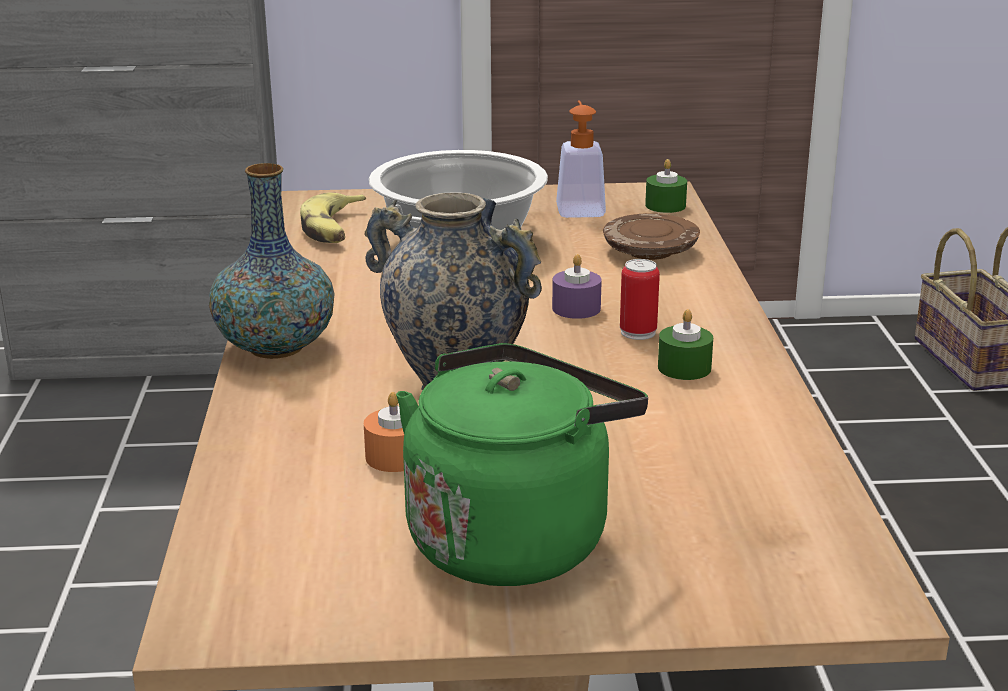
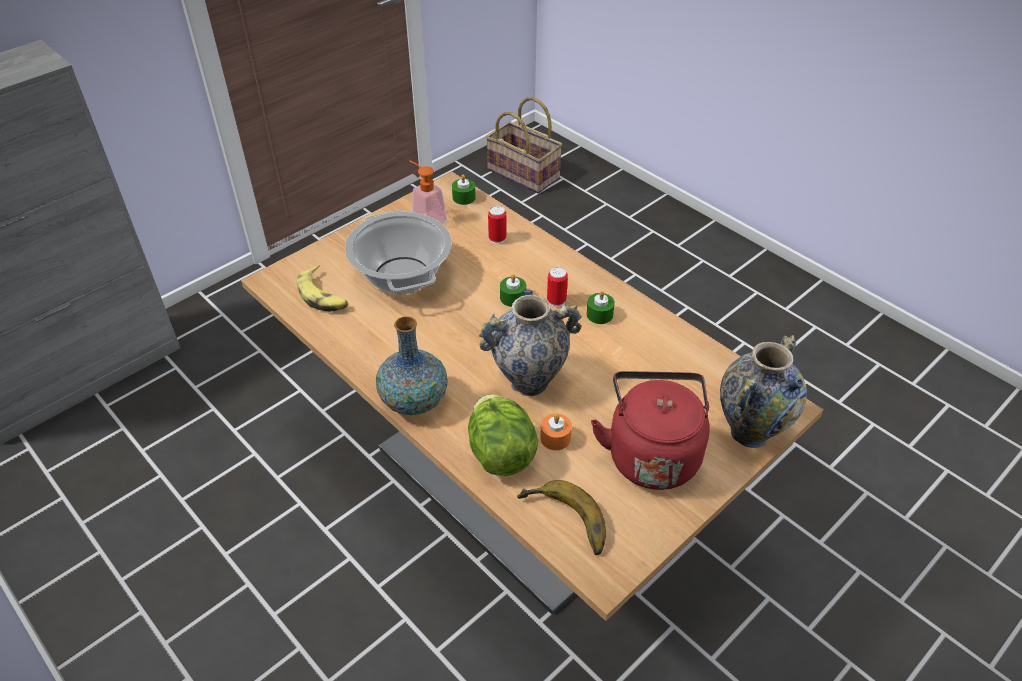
camera: 40 degrees left, 20 degrees up
(248, 543) = (563, 524): none -> banana
(294, 438) = (500, 453): none -> lettuce
(514, 537) = (651, 453): green kettle -> red kettle
(576, 308) = (513, 298): purple candle -> green candle
(650, 251) = (497, 238): brown plate -> can
(738, 594) = (750, 432): none -> vase

